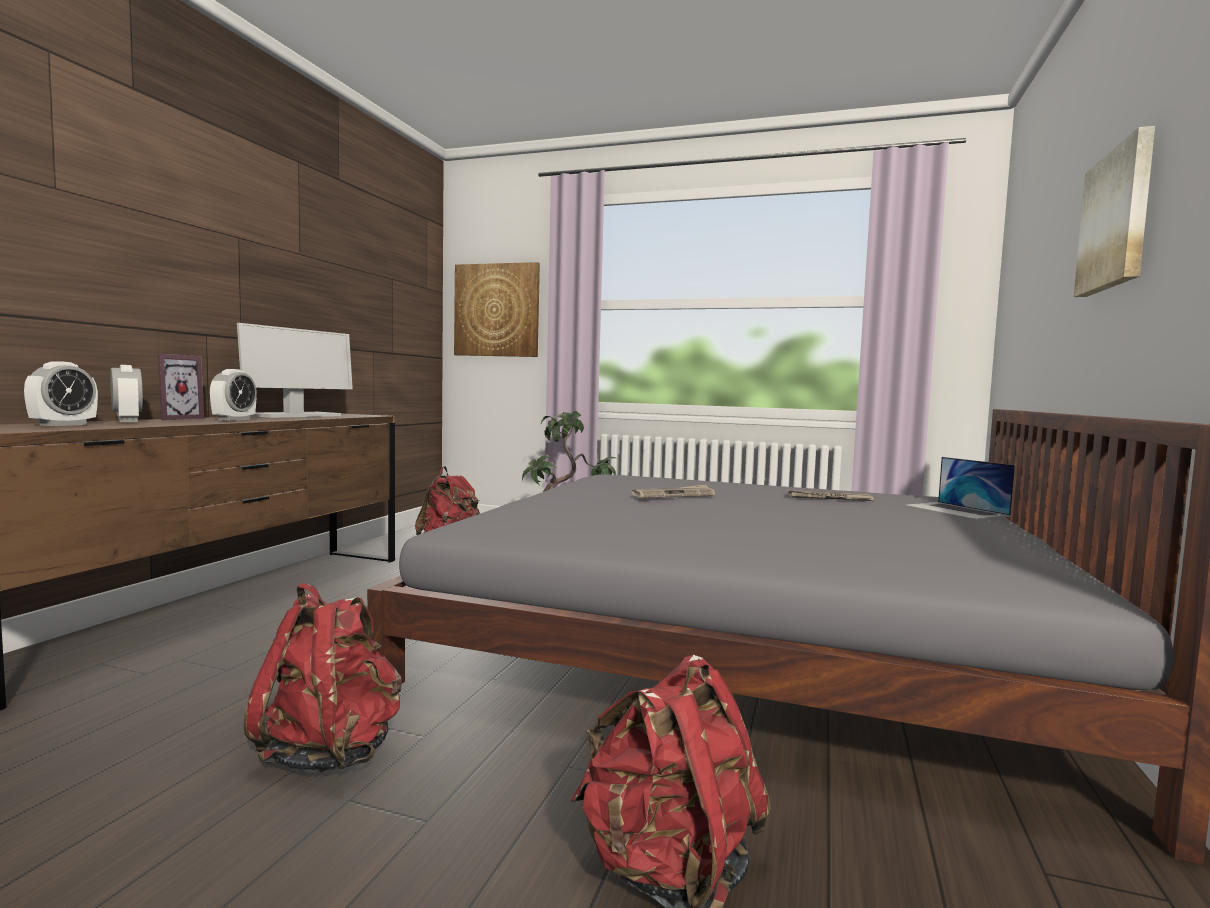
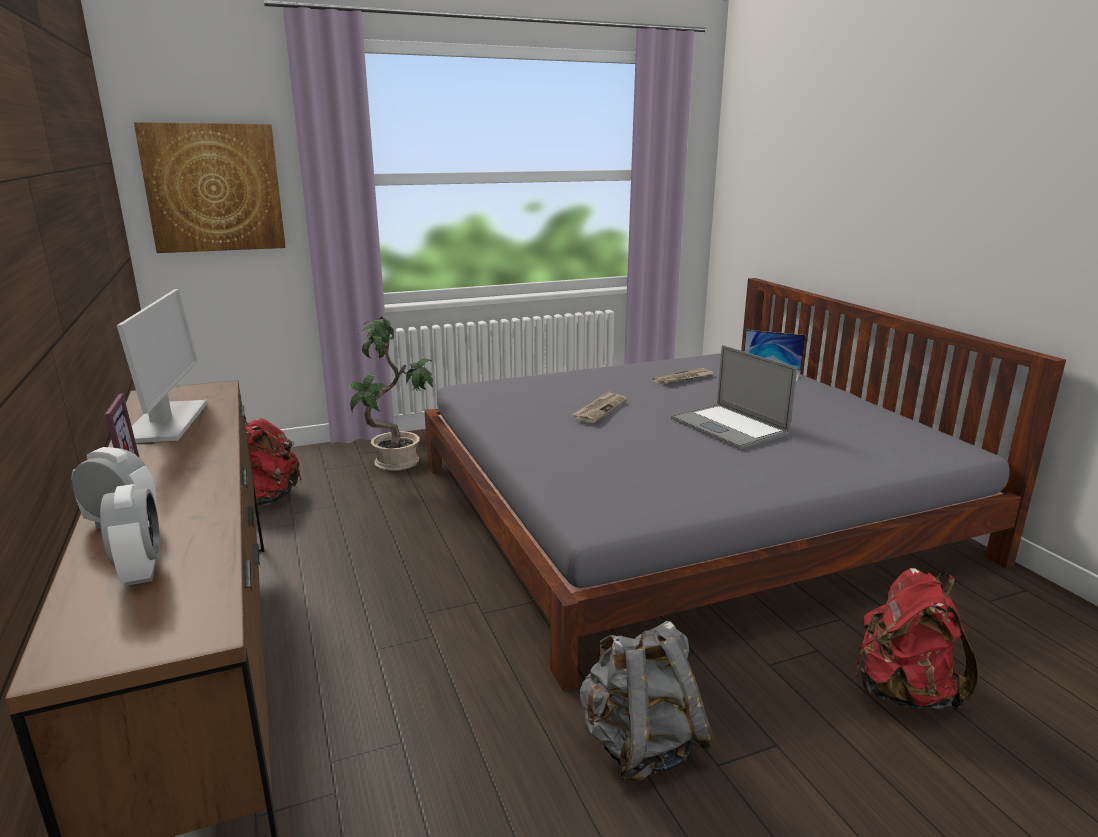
camera: 40 degrees left, 15 degrees up
(234, 420) = (193, 466): alarm clock -> none
(330, 752) = (640, 746): red backpack -> grey backpack
(770, 522) = (728, 427): none -> laptop
(1117, 220) = (911, 180): picture -> none

